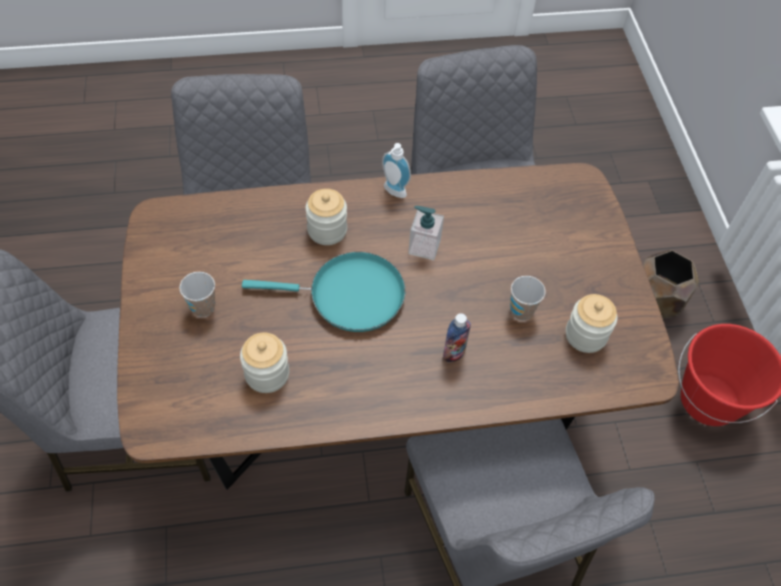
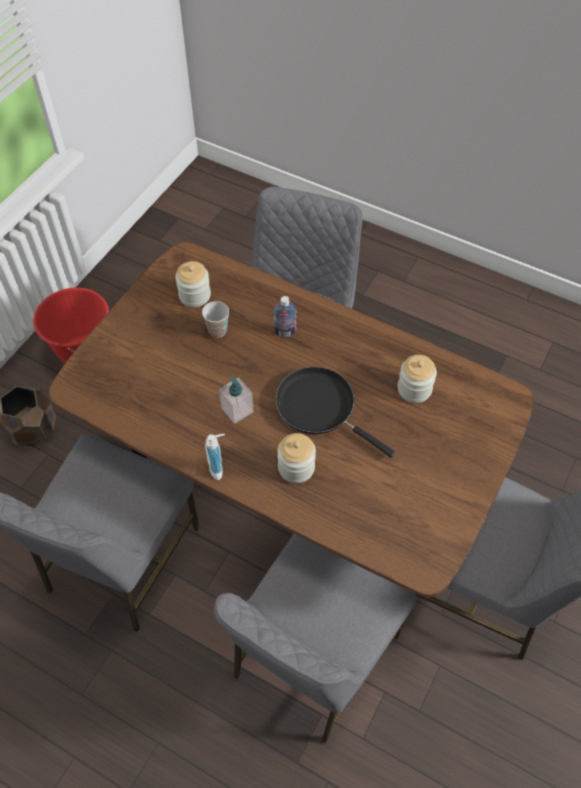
camera: 140 degrees left, 0 degrees up
(203, 307) = (431, 461): cup -> none
(349, 295) = (320, 407): turquoise frying pan -> black frying pan

